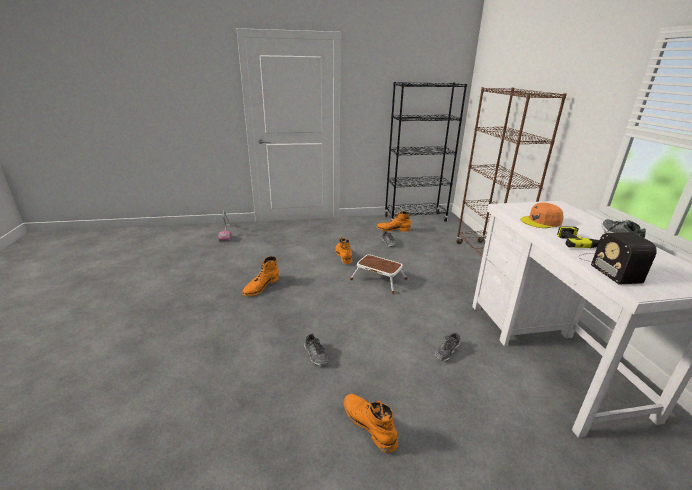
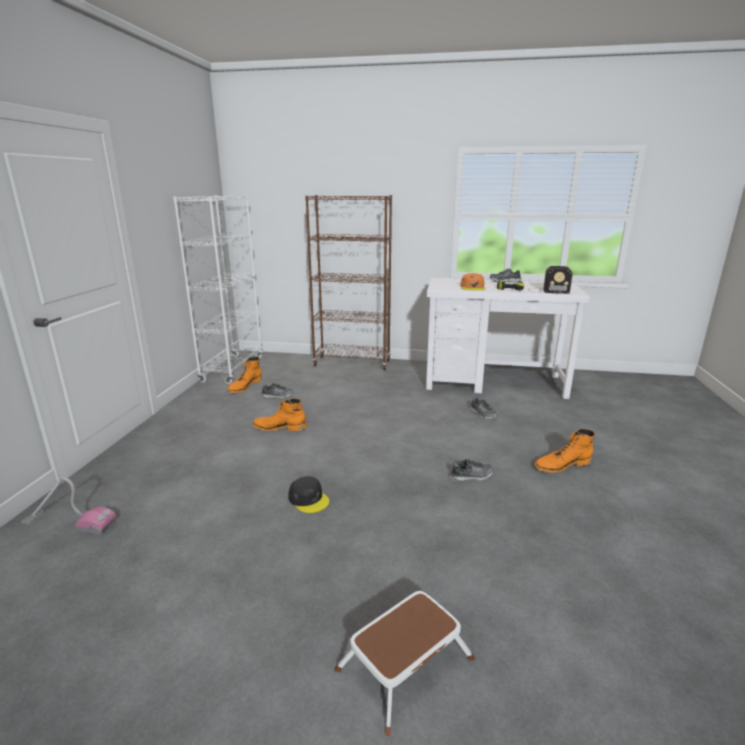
camera: 70 degrees left, 5 degrees down
(261, 286) = (309, 499): orange boot -> black cap
(378, 279) = (352, 418): brown step ladder -> brown step ladder (405, 664)
(415, 218) = (232, 369): black bookcase -> white bookcase

